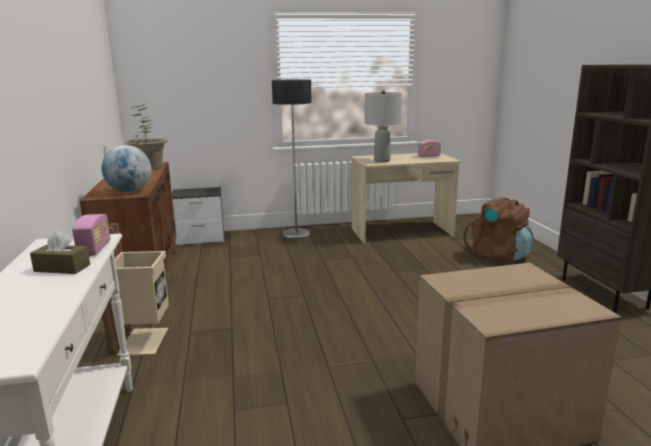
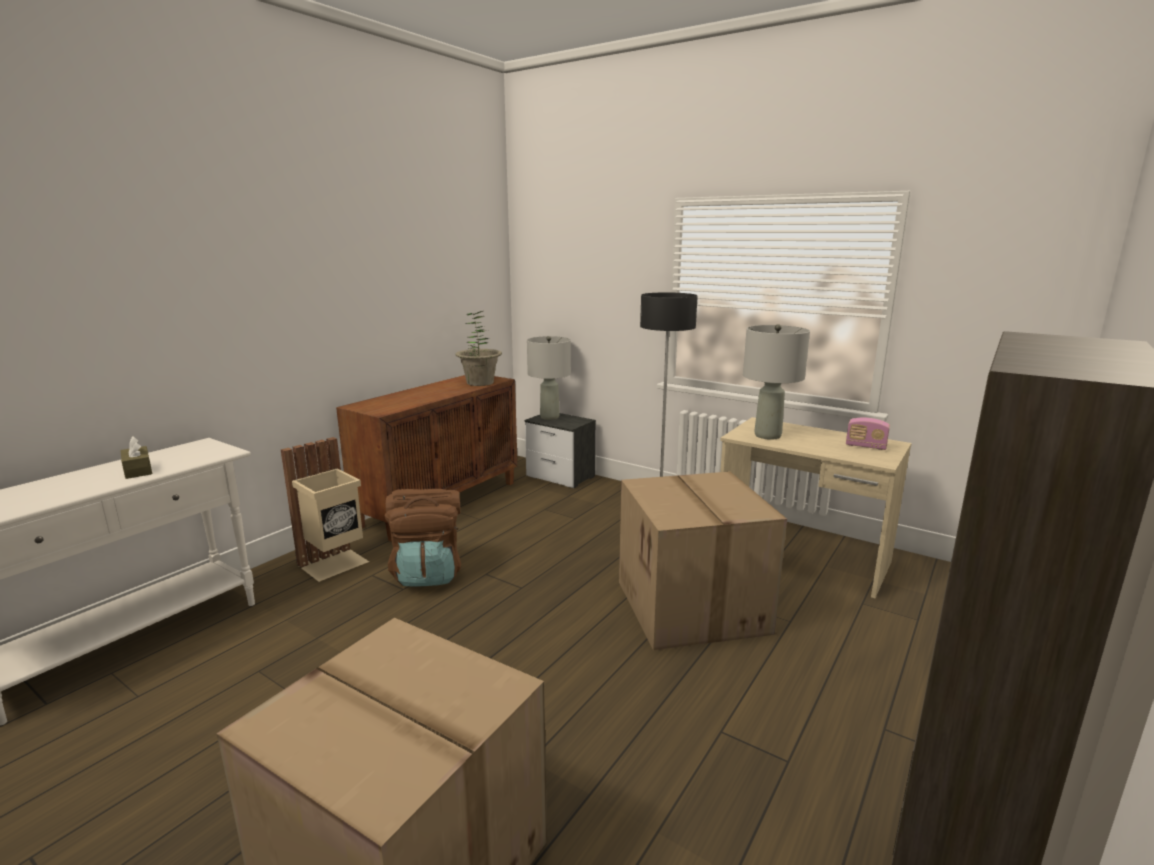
camera: 45 degrees right, 0 degrees up
(94, 249) = (194, 461): radio -> none
(129, 191) = (385, 408): globe -> none
(185, 192) = (550, 417): none -> grey table lamp
(400, 267) = (694, 607): none -> cardboard box
(498, 255) = (888, 666): brown backpack -> brown backpack (428, 573)

